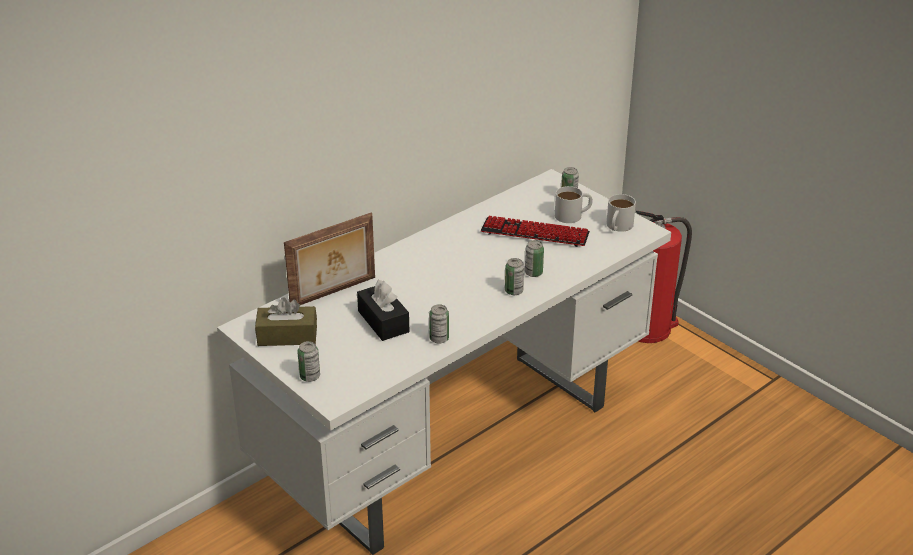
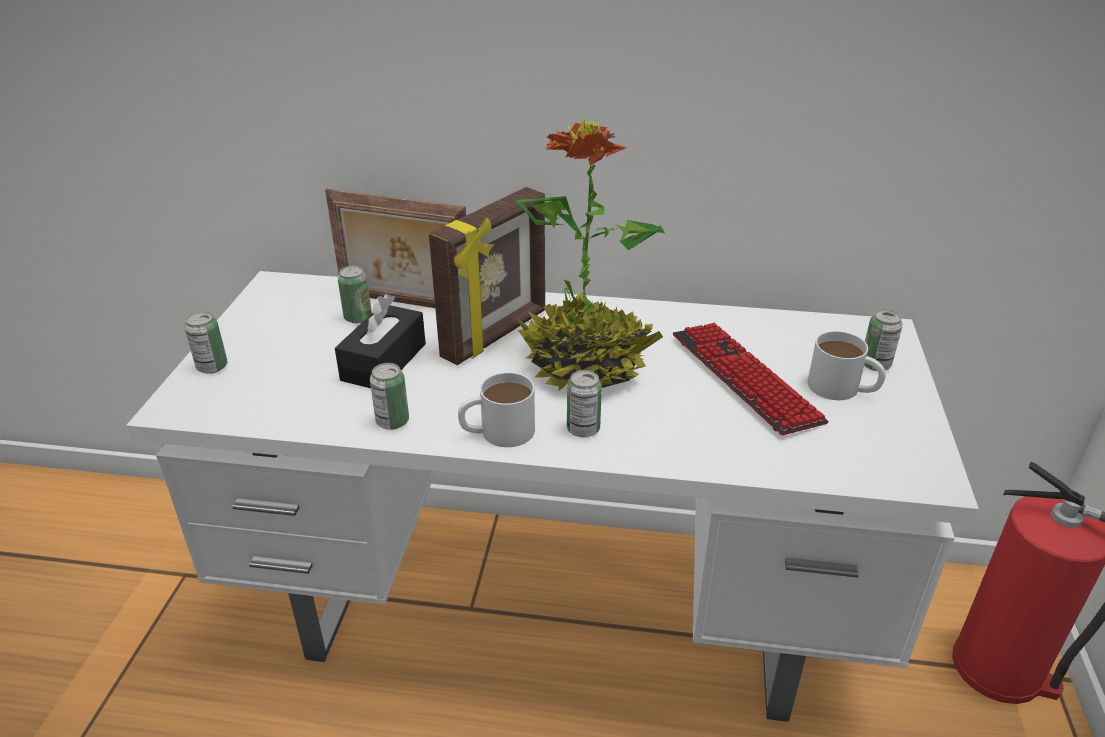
camera: 50 degrees right, 0 degrees up
(287, 336) = (283, 315): brown tissue box -> none
(406, 279) = (496, 335): none -> picture frame
(468, 266) = (586, 364): none -> potted plant
(533, 273) = (651, 424): can -> can (358, 317)
(618, 227) = (889, 444): white mug -> white mug (497, 432)

